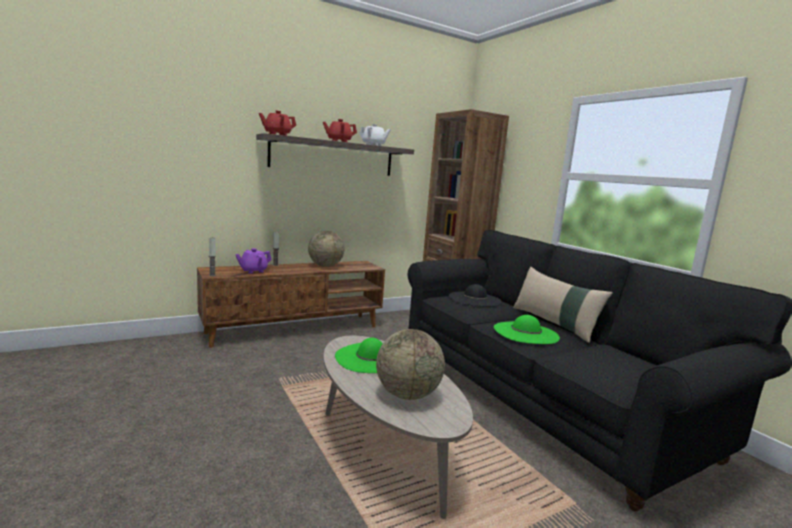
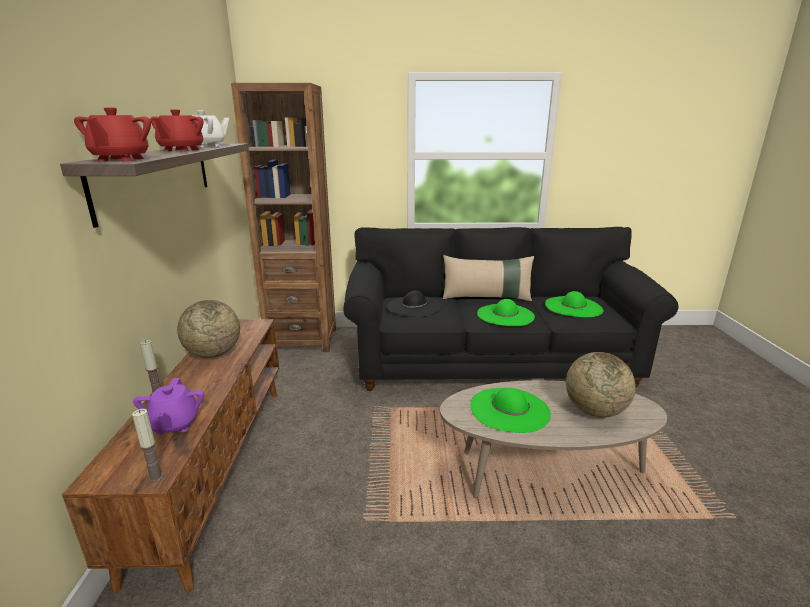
camera: 60 degrees left, 10 degrees up
(608, 359) = (573, 306): none -> green hat

